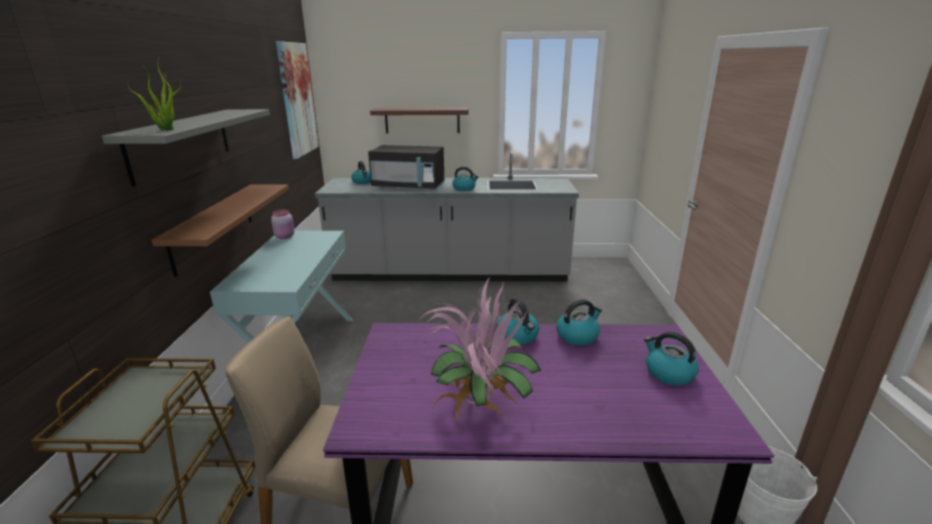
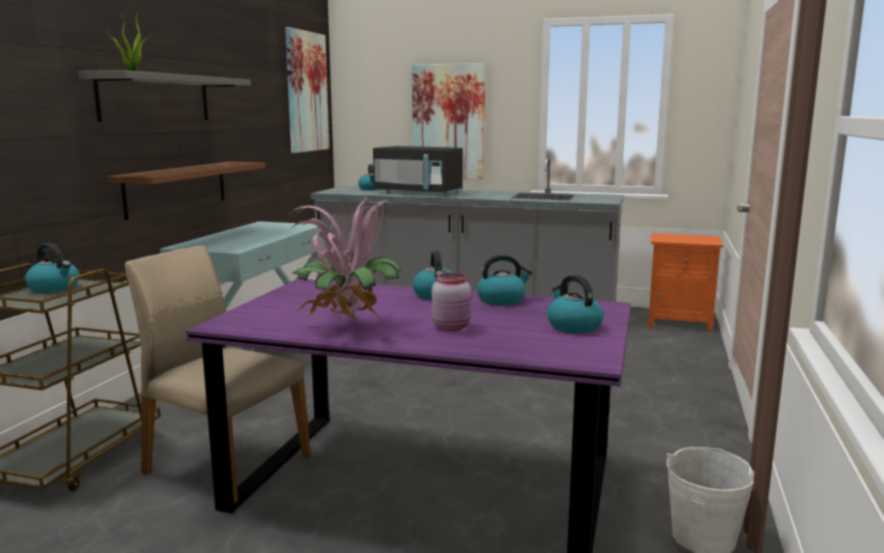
camera: 15 degrees right, 10 degrees down
(285, 236) = (260, 224): pink jar -> pink jar (452, 327)
(422, 120) = (448, 122): shelf -> picture
(464, 188) = (481, 196): kettle -> kettle (55, 288)
(609, 271) = (679, 322): none -> orange nightstand

